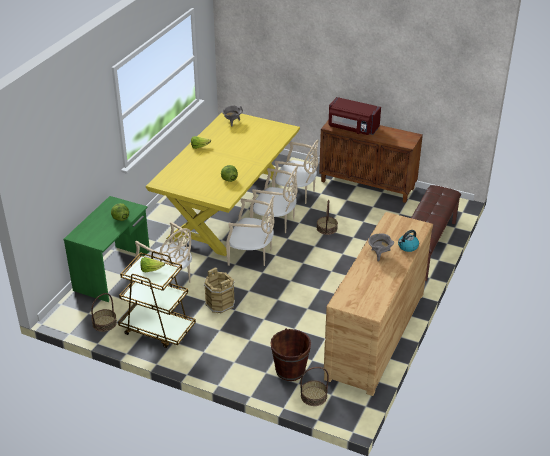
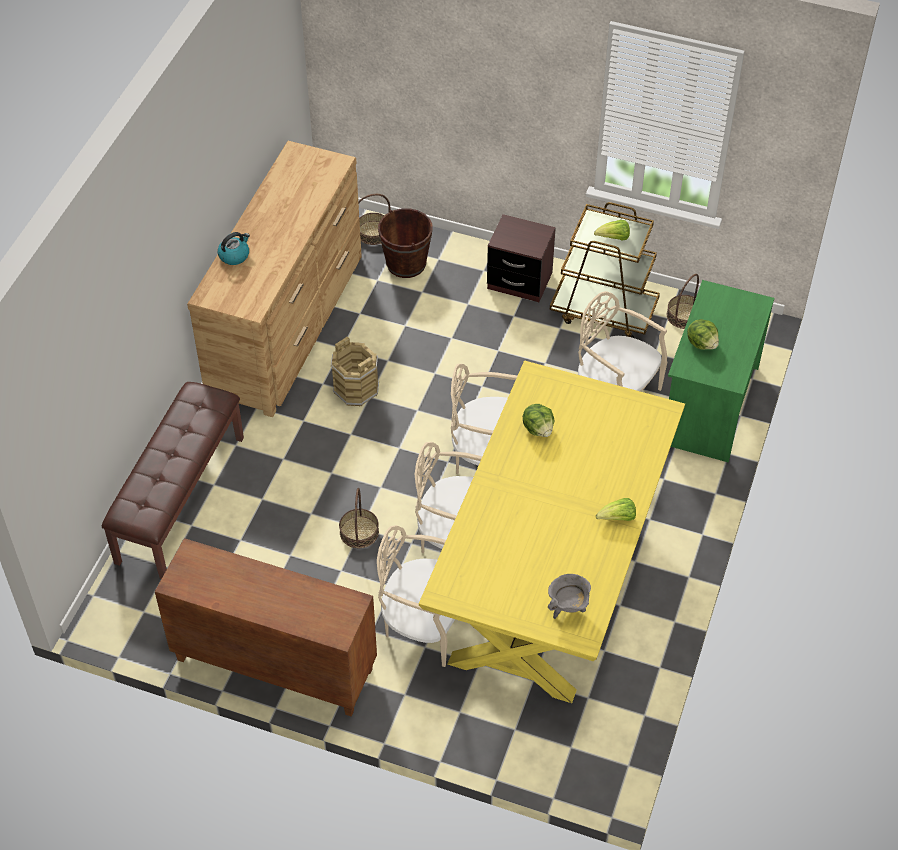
camera: 175 degrees right, 15 degrees up
(210, 353) = (519, 281): none -> brown nightstand
(219, 303) = (523, 359): brown bucket -> brown bucket (356, 389)
(352, 128) = (304, 600): red microwave -> none
(379, 254) = (278, 239): grey cooking pot -> none

